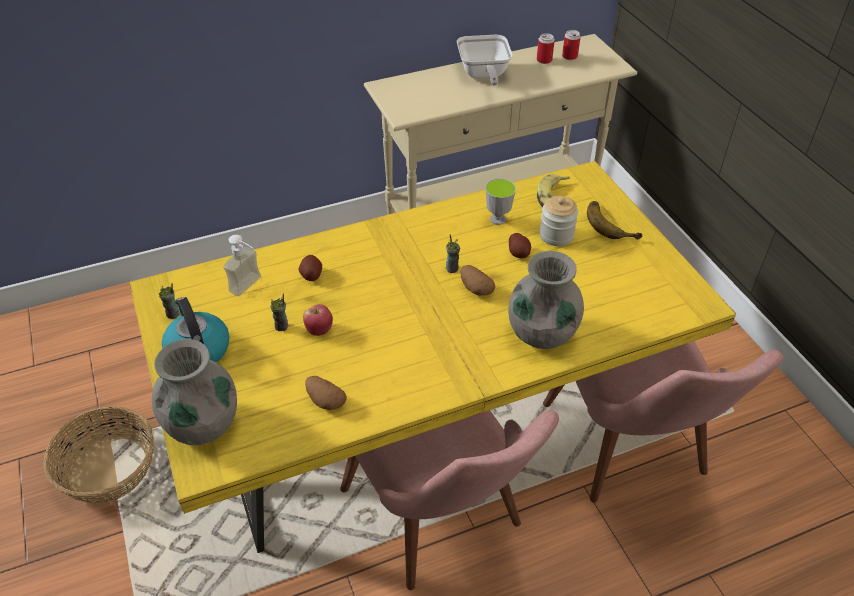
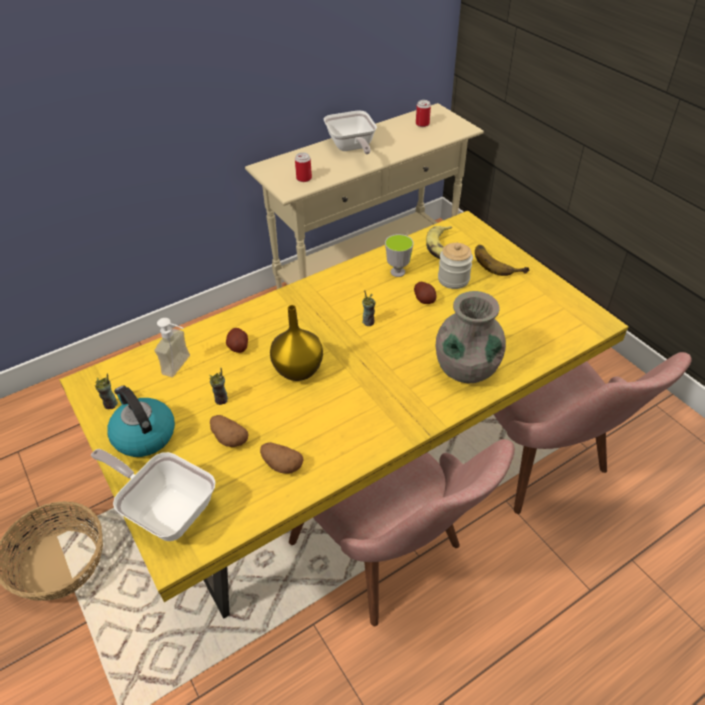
camera: 10 degrees left, 0 degrees up
(202, 424) = (165, 508): grey vase -> frying pan
(319, 330) = (259, 398): apple -> none
(366, 307) = (298, 369): none -> yellow vase
(475, 288) = (394, 337): potato -> potato (229, 438)
(544, 60) = (401, 129): can -> can (304, 178)

